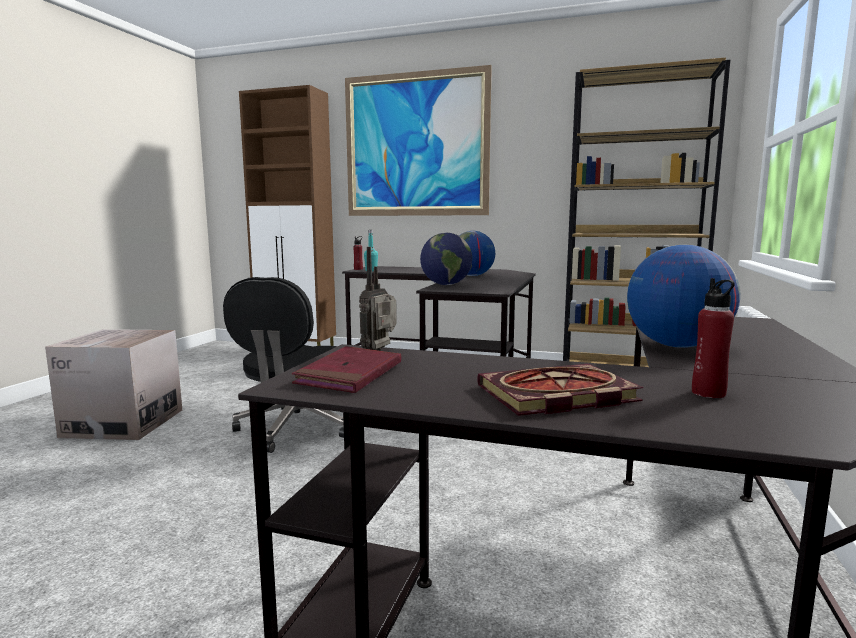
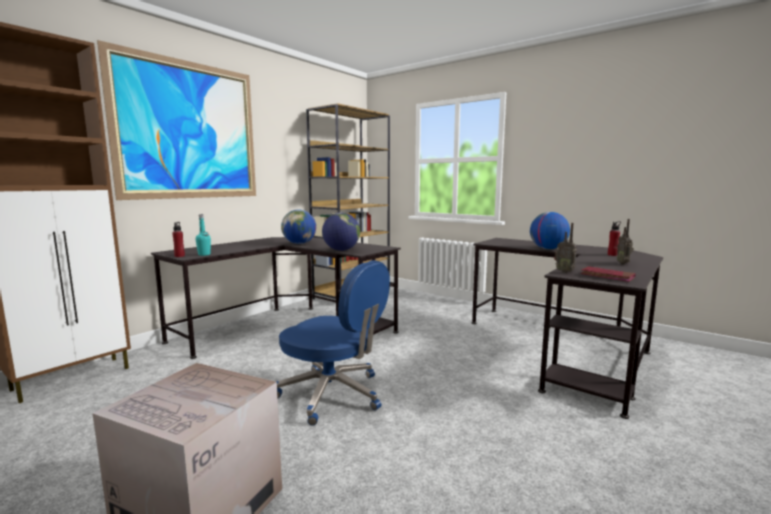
camera: 70 degrees left, 0 degrees up
(295, 428) = (333, 394): black office chair -> blue office chair
(554, 395) = (623, 263): book -> radio

